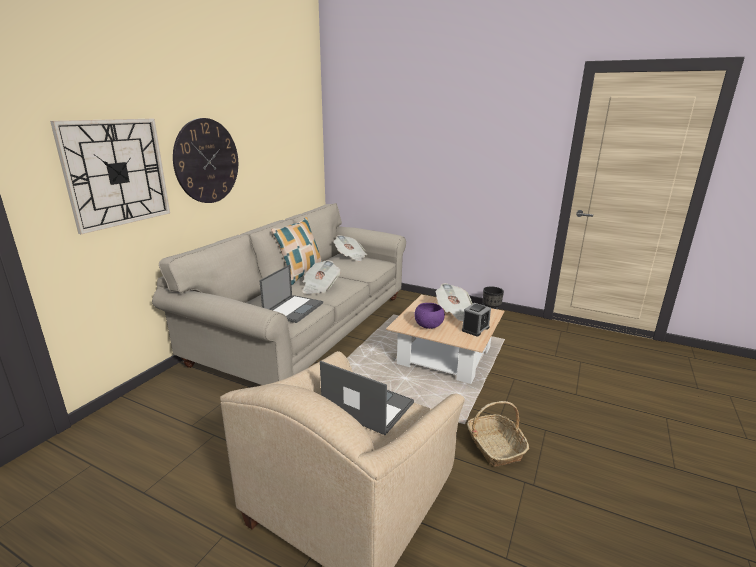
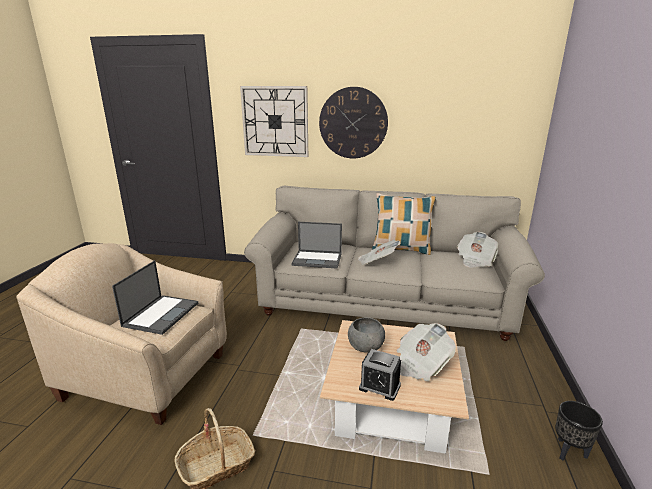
camera: 75 degrees right, 0 degrees up
(429, 325) = (365, 347): purple bowl -> grey bowl

